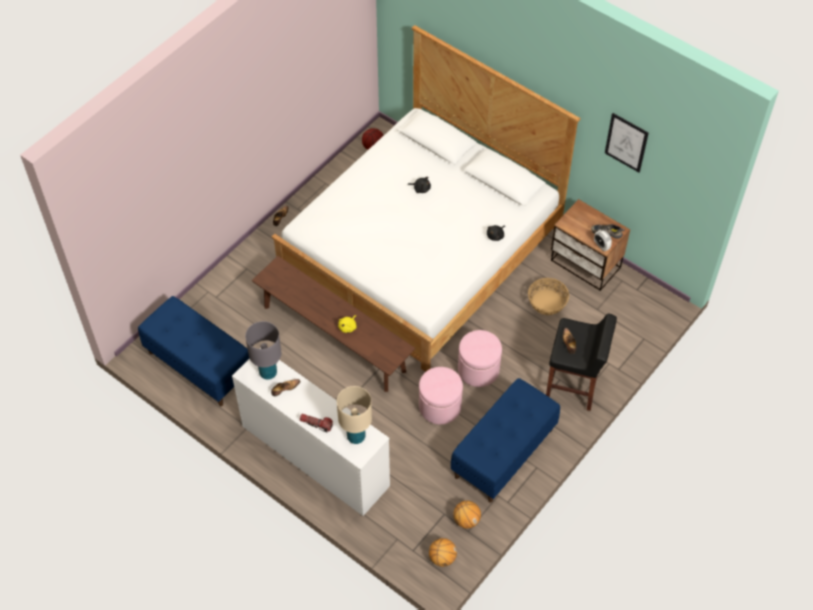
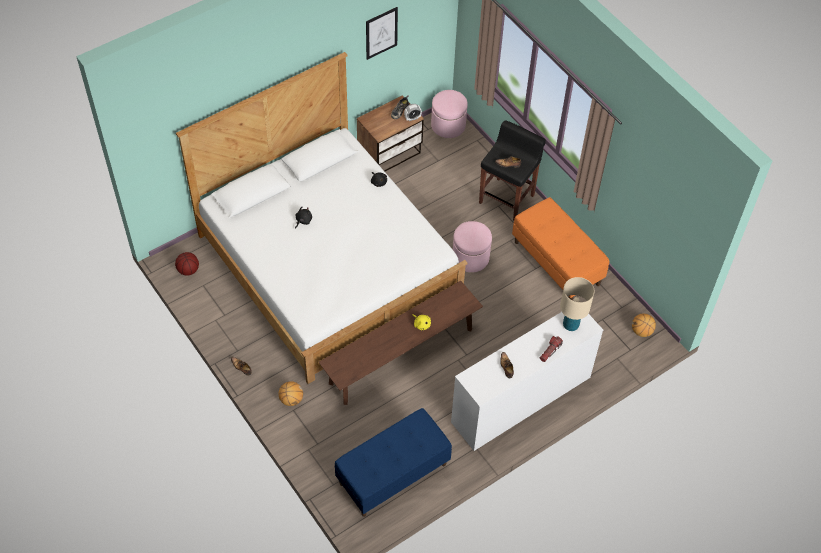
camera: 75 degrees left, 0 degrees up
(268, 373) = (485, 376): grey table lamp -> none
(440, 406) = (498, 295): pink ottoman -> pink ottoman (448, 125)
(466, 520) = (611, 305): basketball -> basketball (291, 399)
(504, 454) = (557, 263): blue bench -> orange bench
(547, 302) = (419, 191): basket -> none

